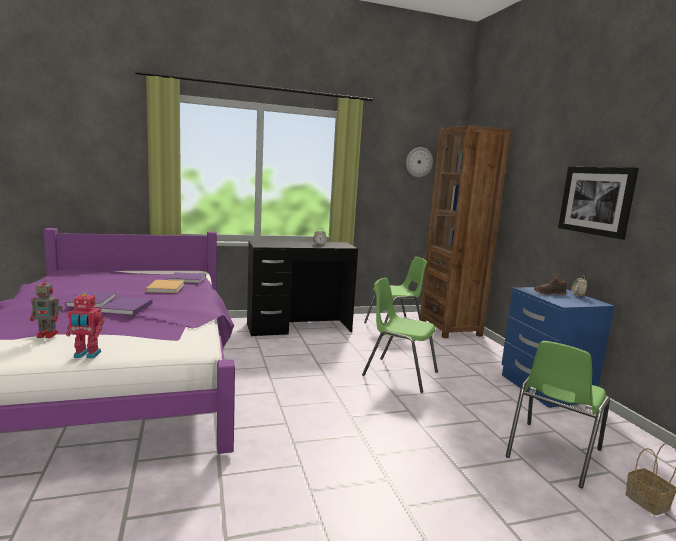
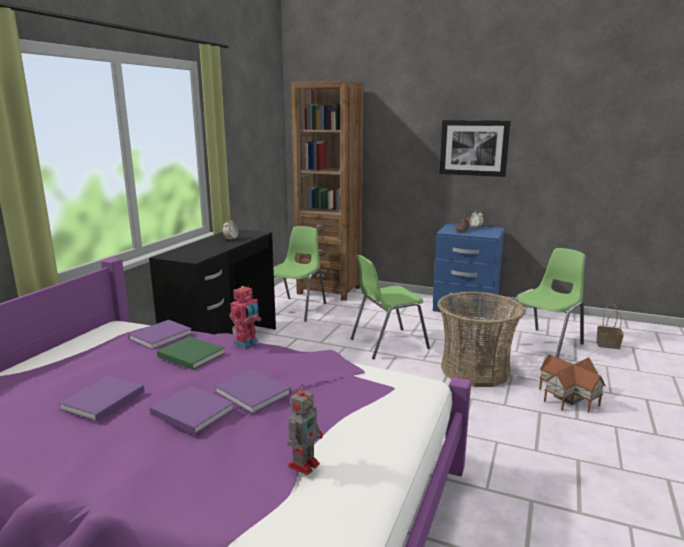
camera: 50 degrees left, 5 degrees up
(86, 355) = (396, 449): toy robot -> toy robot (247, 343)
(94, 287) = (101, 401): none -> purple book
(166, 287) = (190, 354): beige book -> green book
(417, 424) = (475, 370): none -> basket
(419, 162) = (259, 119): wall clock -> none
(447, 493) = (569, 397): none -> toy house
(551, 453) = (545, 345): green chair -> green chair turned 120 degrees counterclockwise

